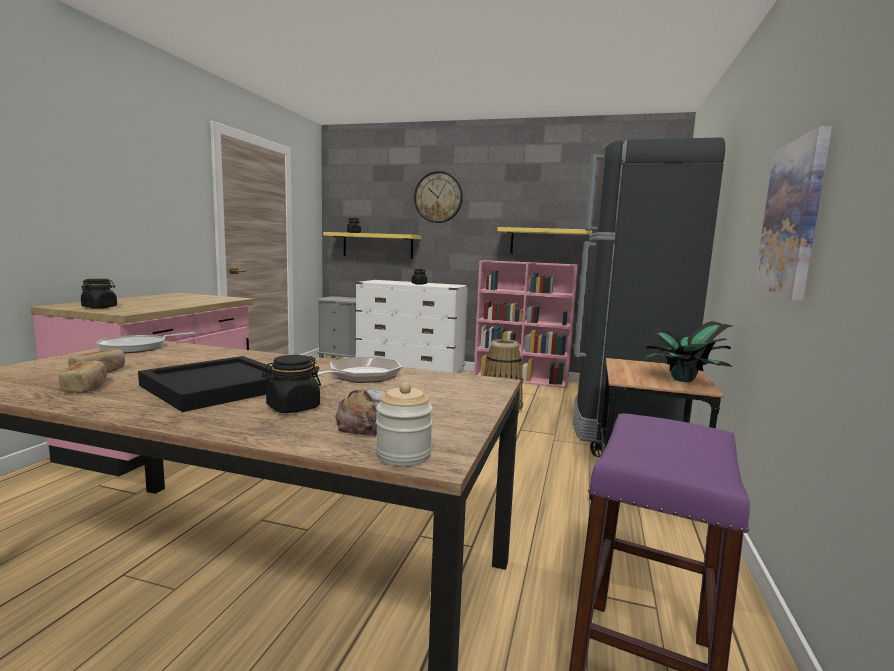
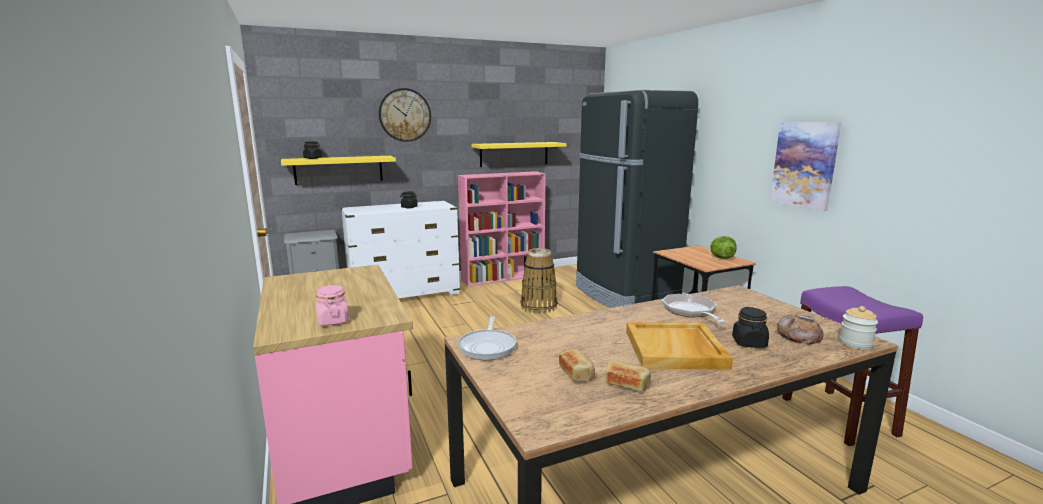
camera: 40 degrees left, 5 degrees up
(100, 307) = (333, 320): black jar -> pink jar
(216, 387) = (675, 349): black tray -> beige tray
(683, 380) = (721, 258): potted plant -> lettuce

